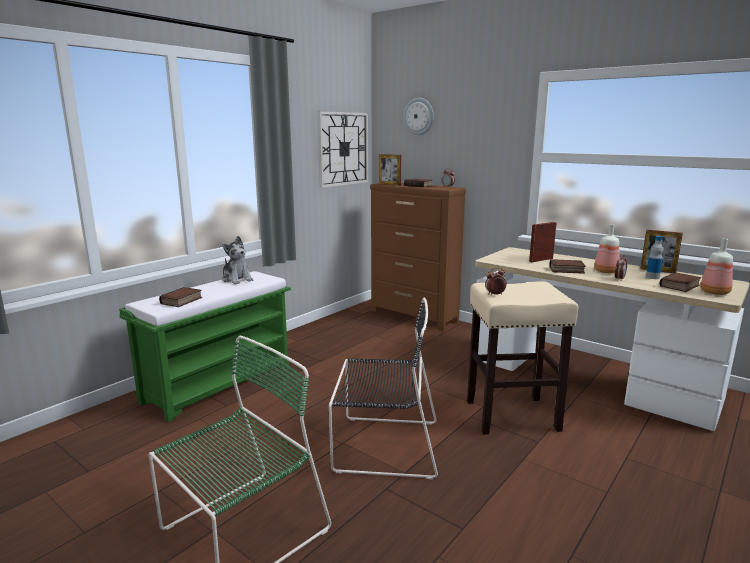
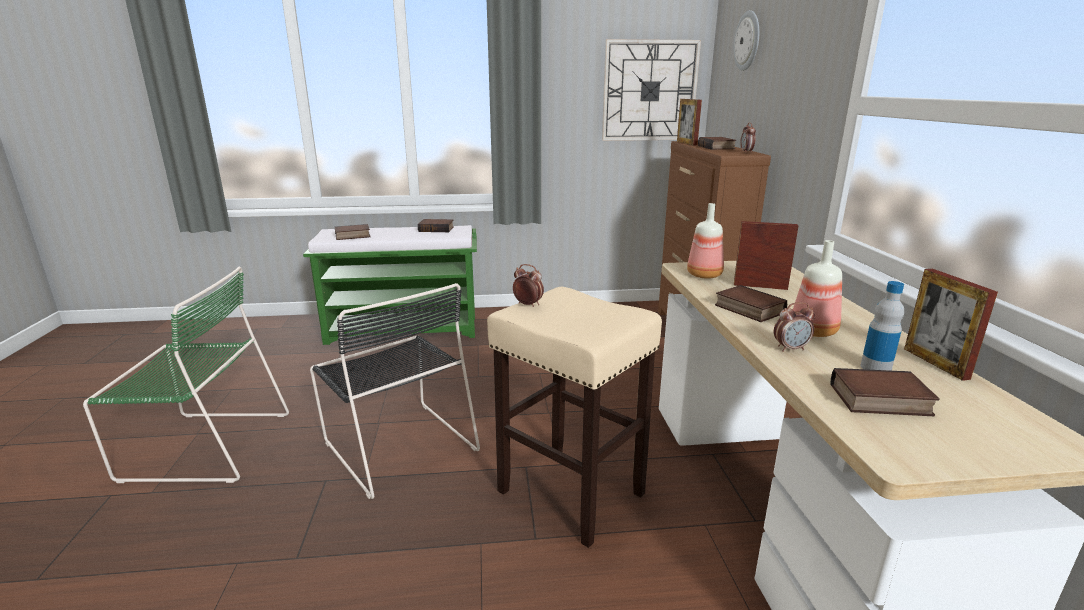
camera: 45 degrees right, 5 degrees up
(237, 279) = (437, 229): plush toy -> book
(714, 292) = (923, 439): bottle -> bottle (705, 275)

